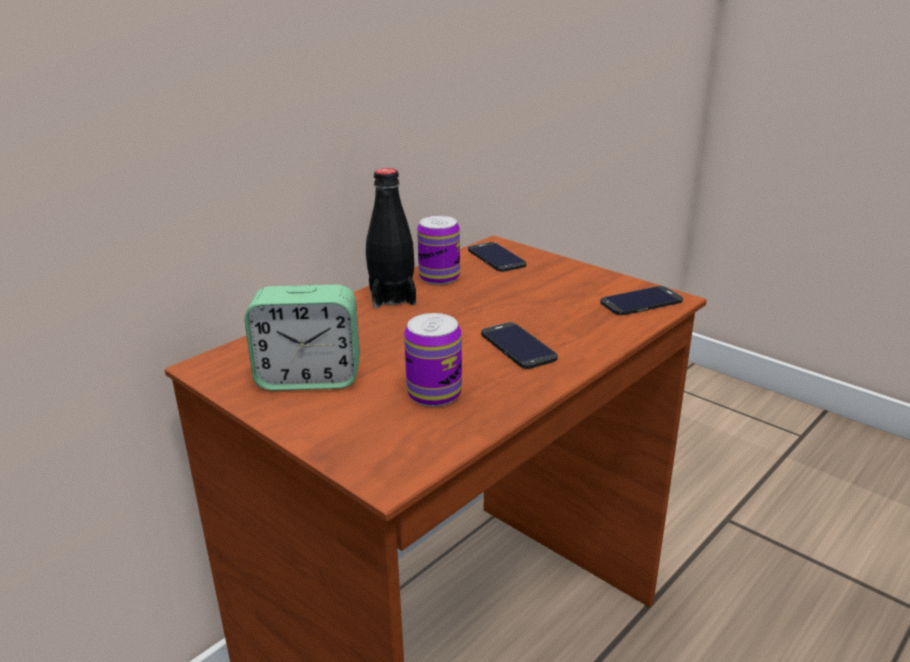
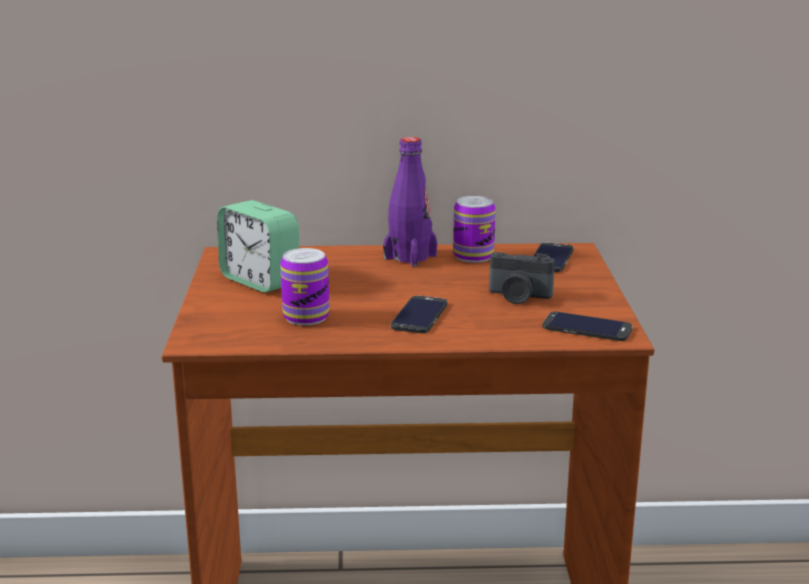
camera: 45 degrees right, 5 degrees down
(392, 297) = (410, 257): black bottle -> purple bottle
(546, 297) = (518, 297): none -> camera

